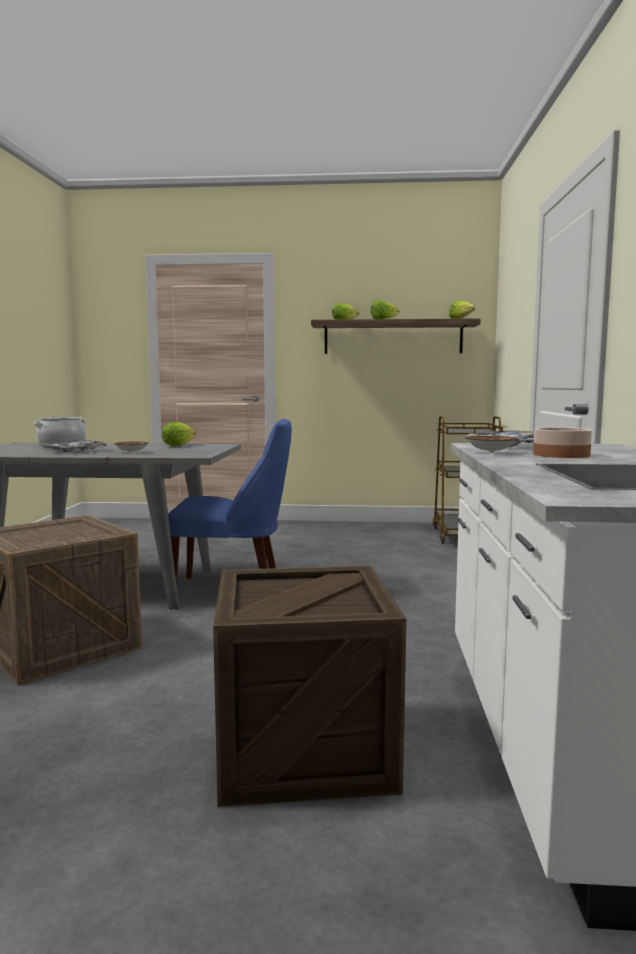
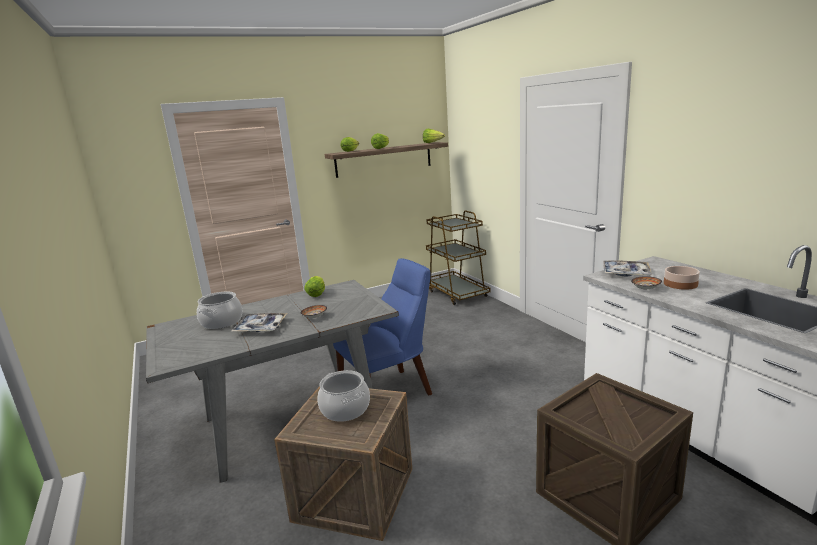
camera: 30 degrees left, 10 degrees up
(63, 530) = (345, 409): none -> cooking pot

